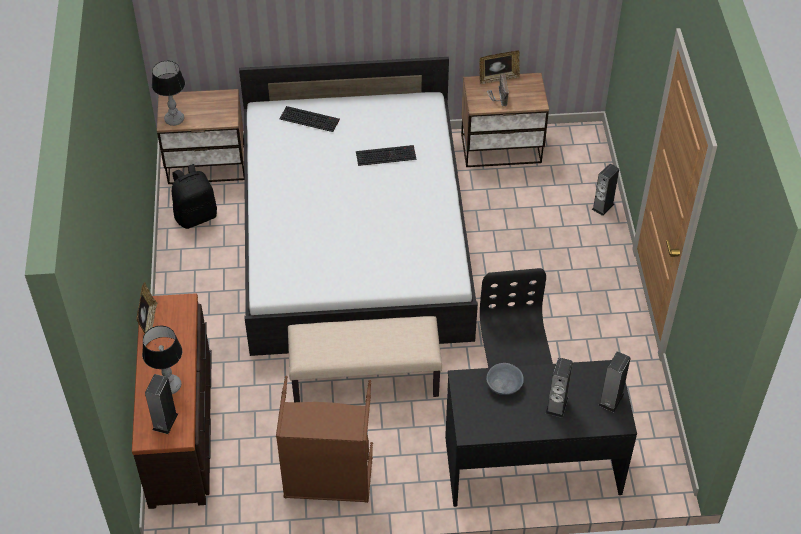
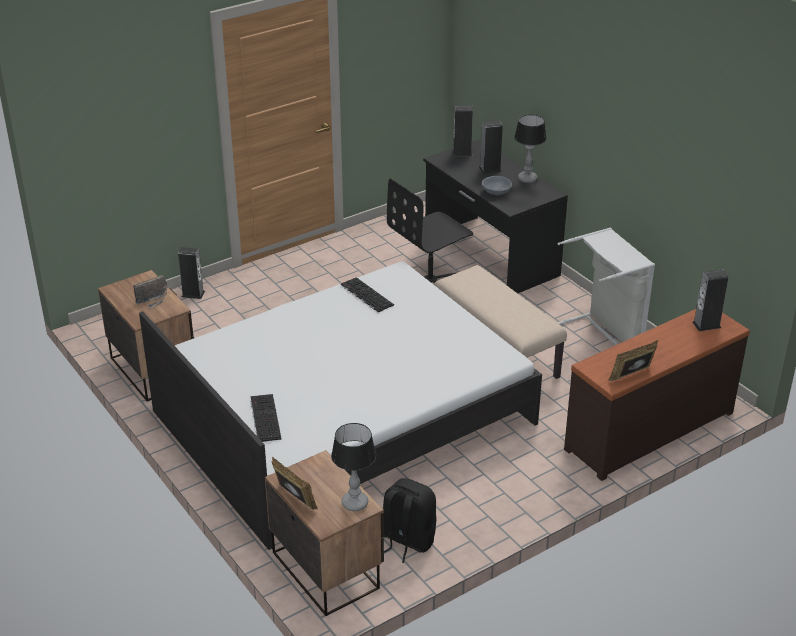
camera: 120 degrees left, 15 degrees down
(170, 385) = (674, 337): table lamp -> table lamp (527, 179)
(328, 480) = (604, 336): brown laundry basket -> grey laundry basket
(386, 155) = (279, 351): keyboard -> keyboard (365, 295)
(498, 78) = (124, 308): picture frame -> picture frame (294, 500)

